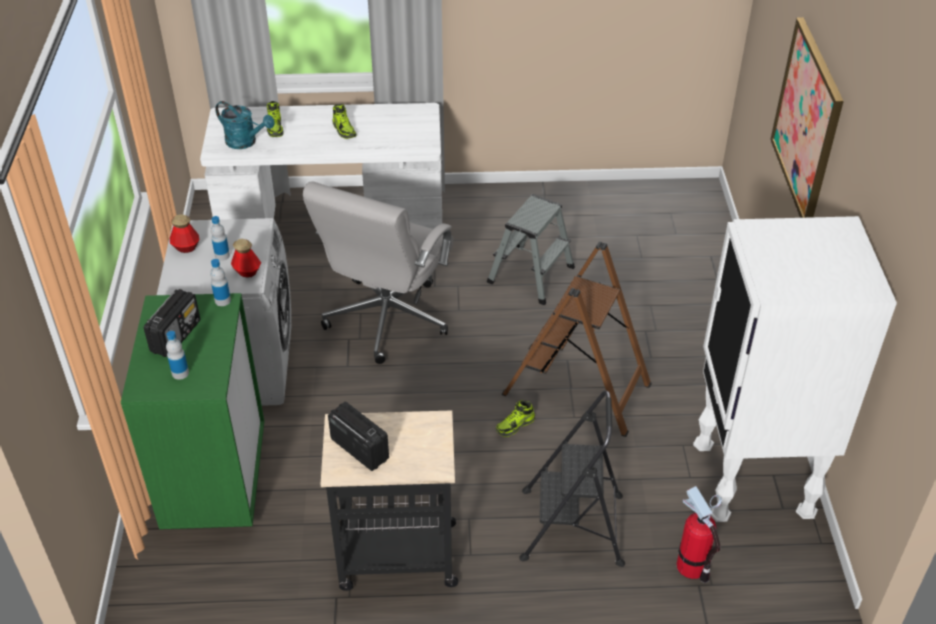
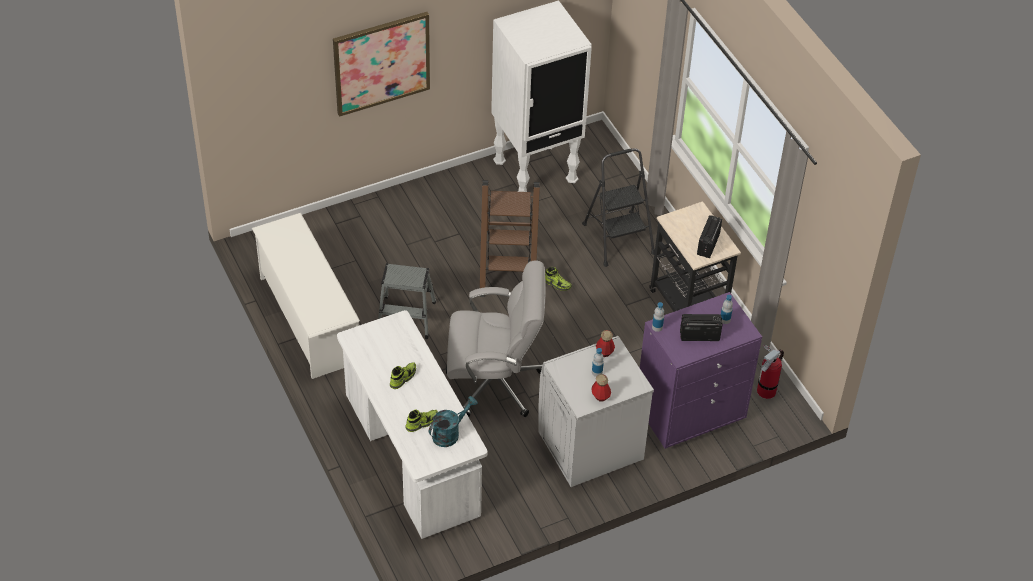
camera: 115 degrees left, 5 degrees up
(215, 479) = (689, 416): green cabinet -> purple cabinet
(246, 142) = (450, 433): turquoise watering can -> turquoise watering can turned 45 degrees clockwise
(565, 203) = (308, 319): none -> white shoe rack
(692, 566) = (615, 183): fire extinguisher -> fire extinguisher (766, 390)

